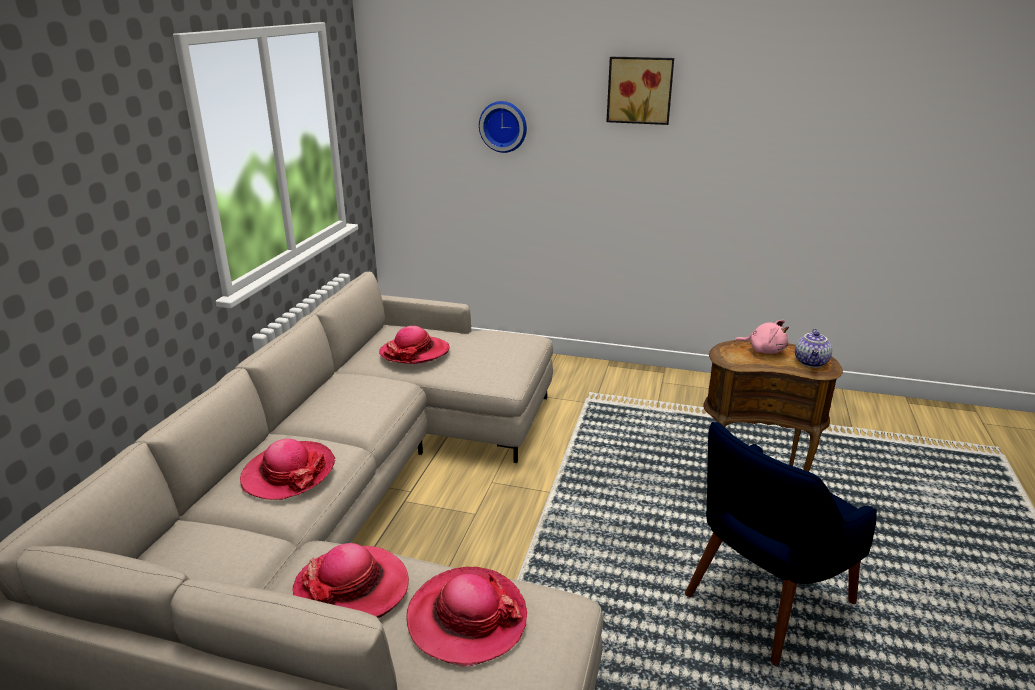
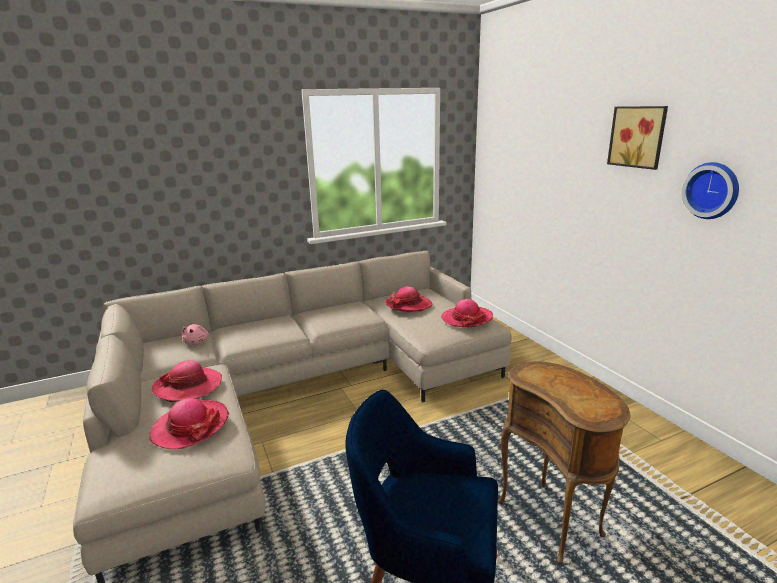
camera: 50 degrees right, 5 degrees down
(288, 473) = (259, 332): hat -> hat (467, 318)
(503, 126) = (544, 164): wall clock -> wall clock (712, 190)
(764, 350) = (568, 381): pink plush toy -> pink plush toy (196, 342)
(811, 362) = (590, 408): teapot -> none

